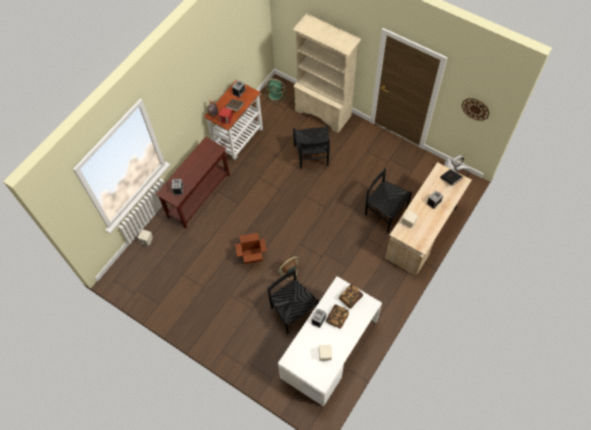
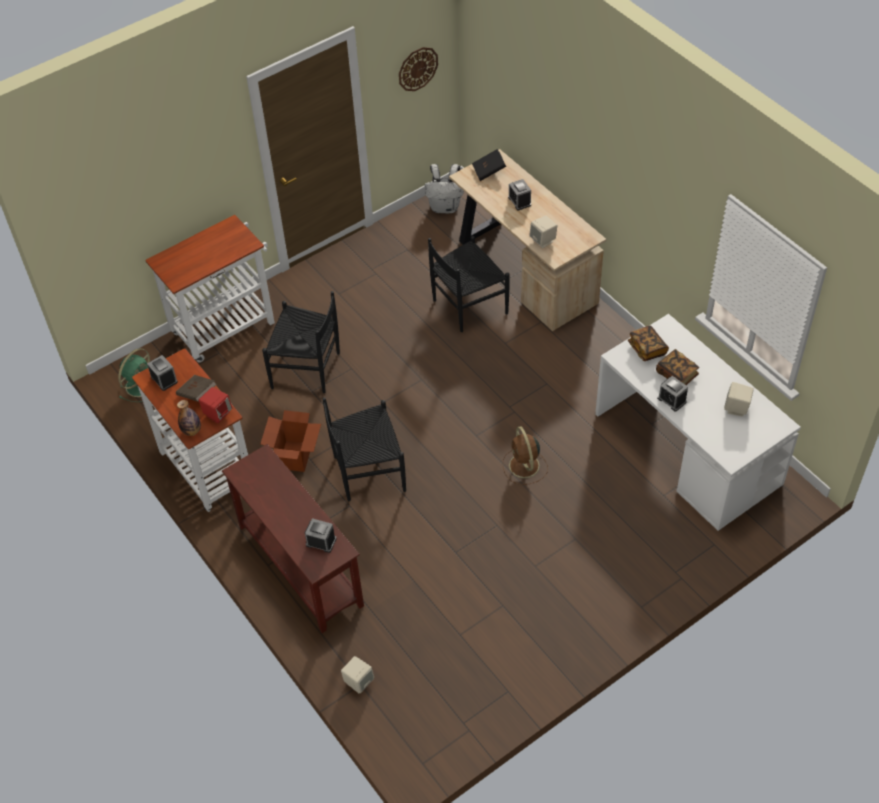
camera: 70 degrees left, 10 degrees down
(252, 256) = (469, 512): cardboard box -> cardboard box (295, 457)
(293, 311) = (600, 480): black chair -> black chair (368, 472)
(323, 113) = (225, 328): beige bookcase -> white cart

